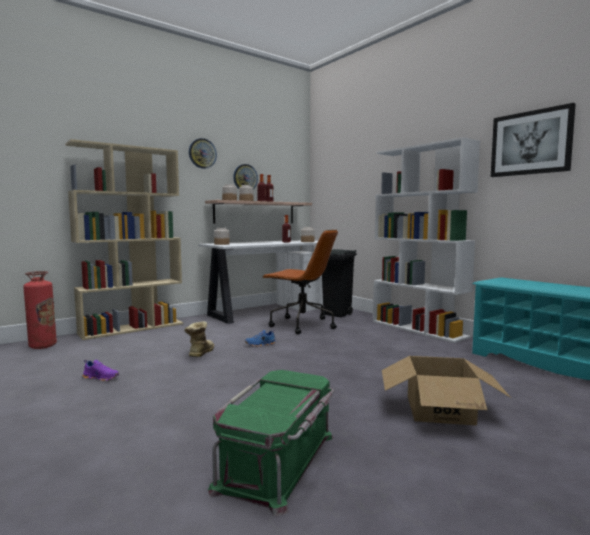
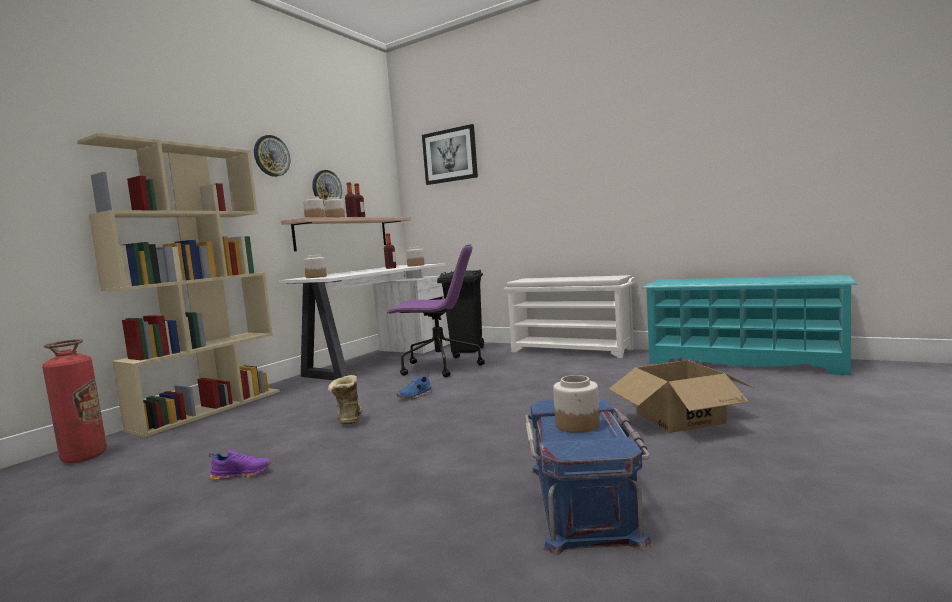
camera: 20 degrees left, 0 degrees up
(279, 396) = (578, 425): none -> jar
(279, 461) = (585, 502): green storage box -> blue storage box
(301, 325) = (439, 367): brown office chair -> purple office chair
(418, 329) = (572, 350): white bookcase -> white shoe rack
(530, 143) = (676, 135): picture -> picture (450, 155)

